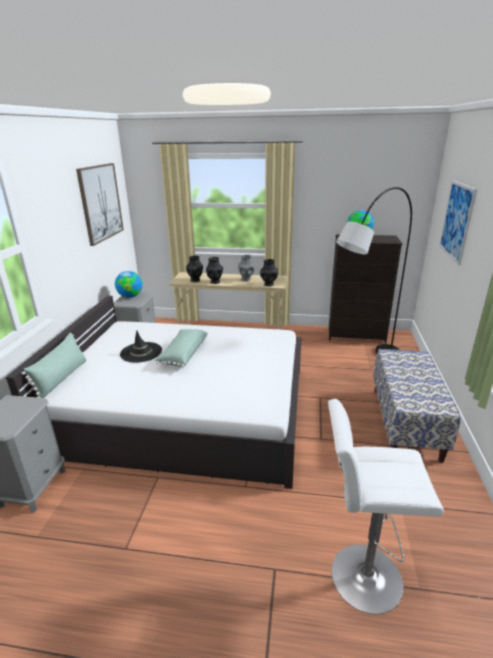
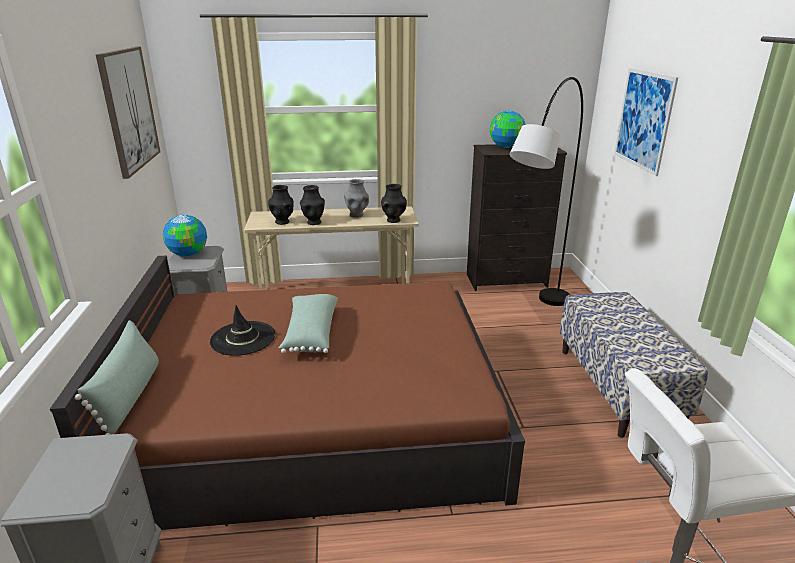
camera: 15 degrees left, 0 degrees up
(185, 410) = (315, 416): white bed -> brown bed

